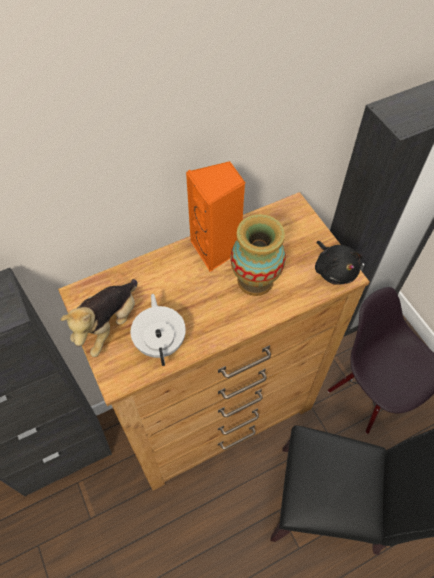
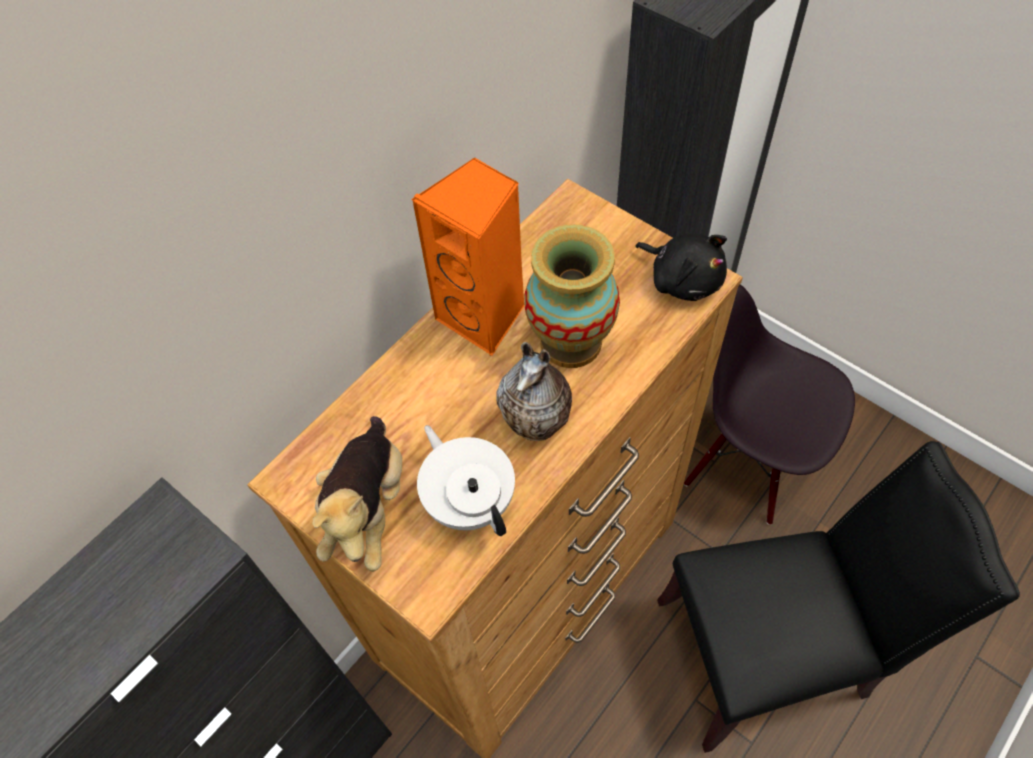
camera: 20 degrees left, 0 degrees up
(215, 318) = (538, 426): none -> vase

